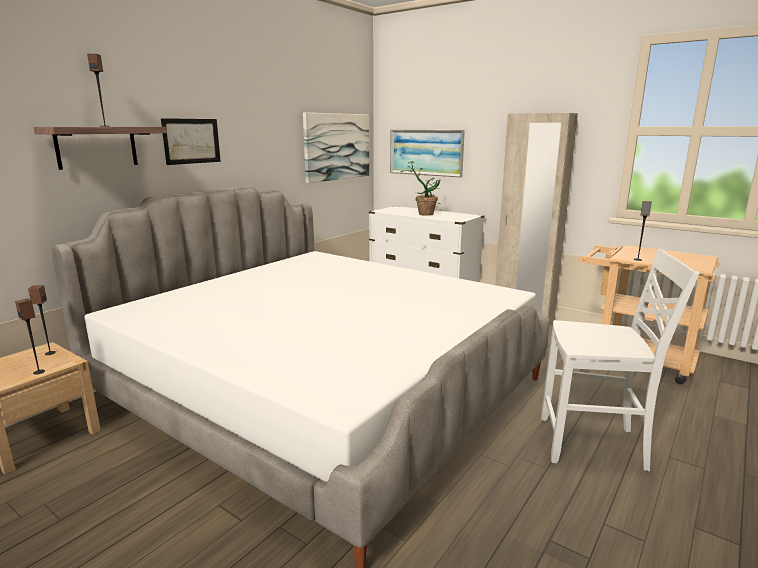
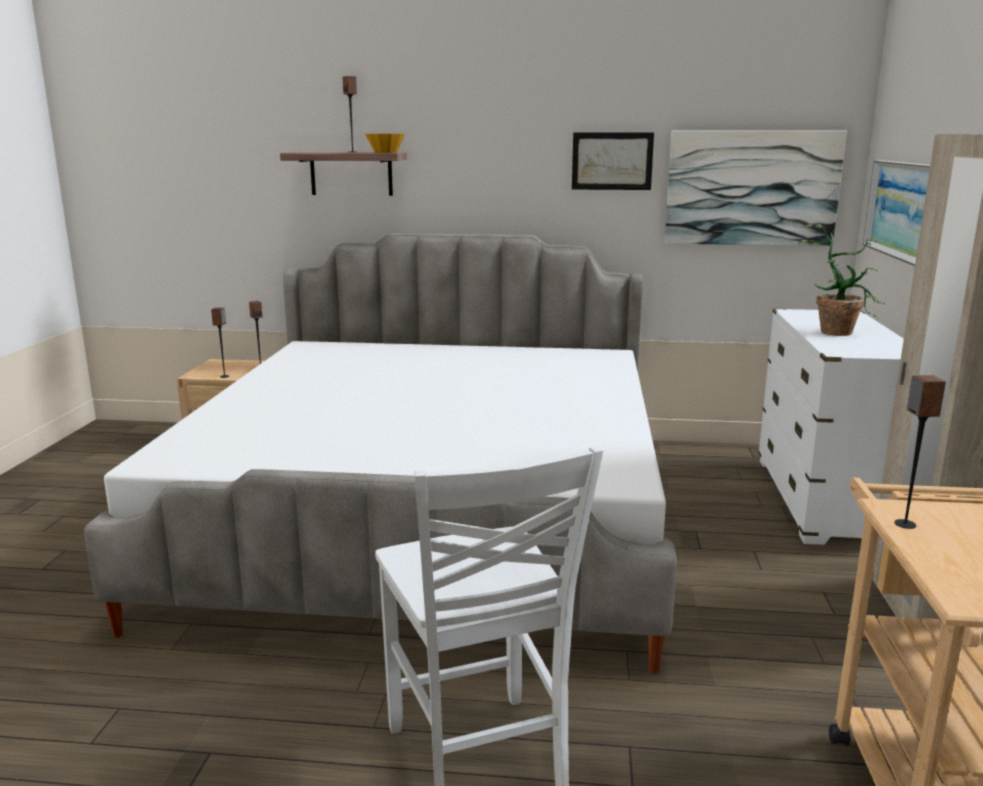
camera: 60 degrees right, 0 degrees up
(139, 126) = (385, 152): none -> bowl
(191, 141) = (465, 170): picture -> picture (612, 161)

